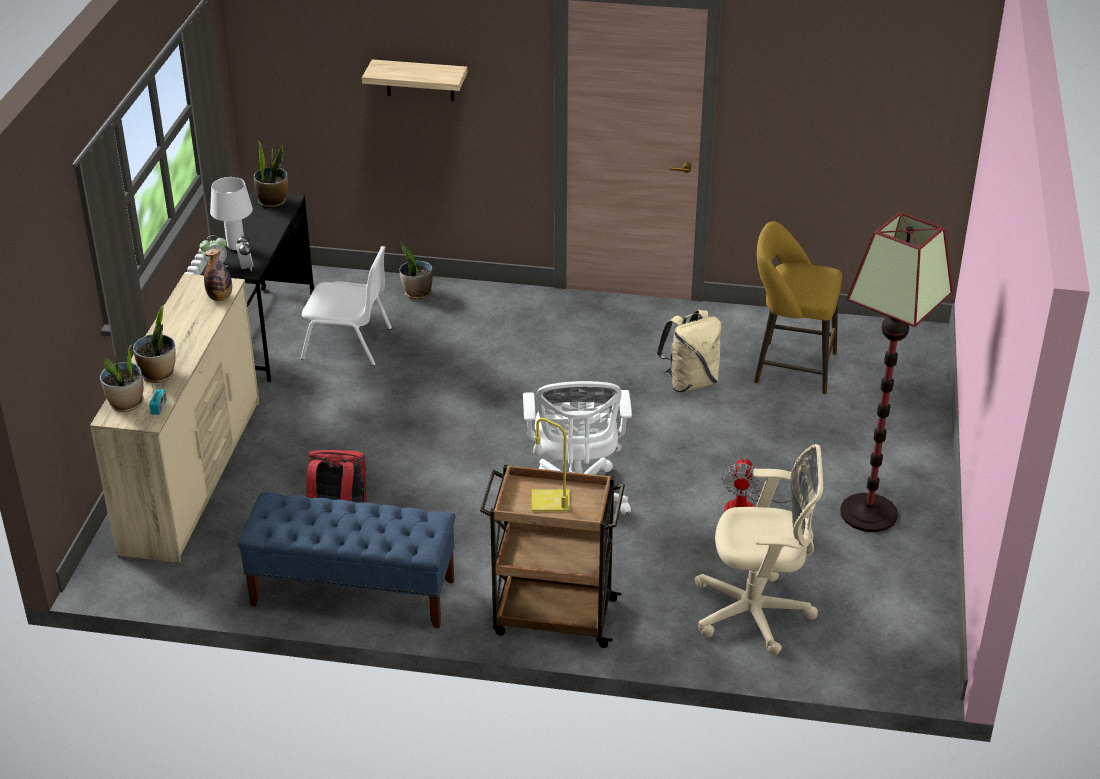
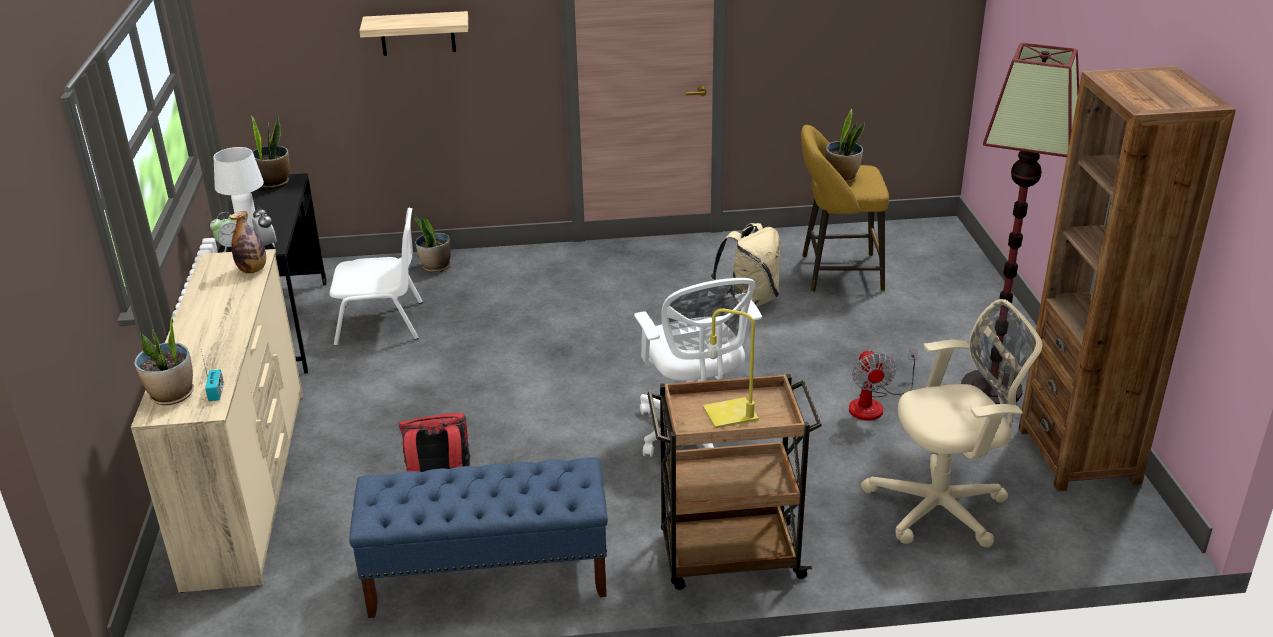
camera: 15 degrees left, 5 degrees down
(158, 374) = (204, 357): potted plant -> potted plant (841, 178)
(908, 592) = (1078, 455): none -> brown bookcase

